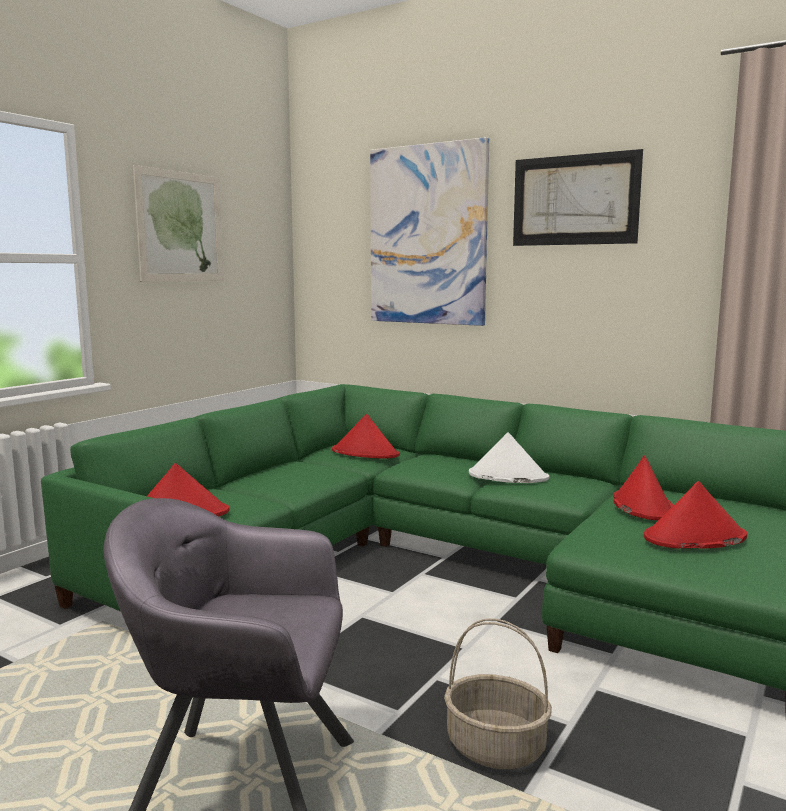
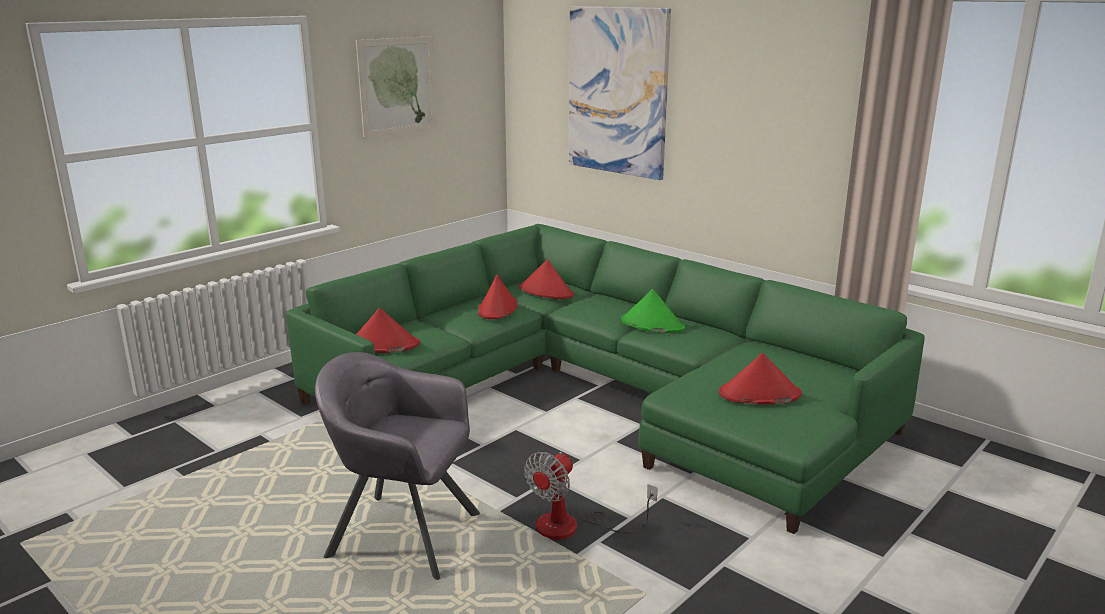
camera: 10 degrees right, 10 degrees up
(497, 747) = (572, 526): basket -> fan
(507, 476) = (652, 324): white hat -> green hat
(574, 200) = (740, 75): picture -> none
(642, 506) = (742, 362): red hat -> red hat (497, 308)

